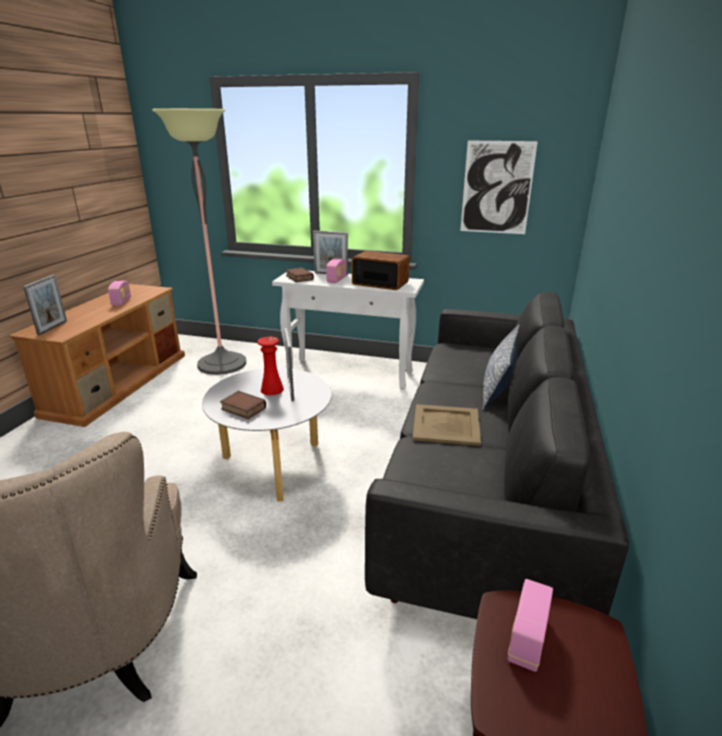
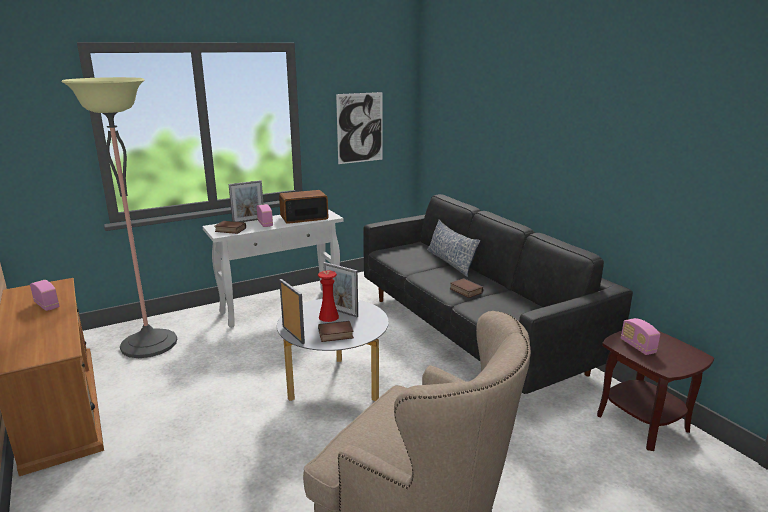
camera: 45 degrees left, 5 degrees down
(52, 328) = (29, 350): picture frame -> picture frame (293, 335)
(445, 424) = (465, 291): beige tray -> book

